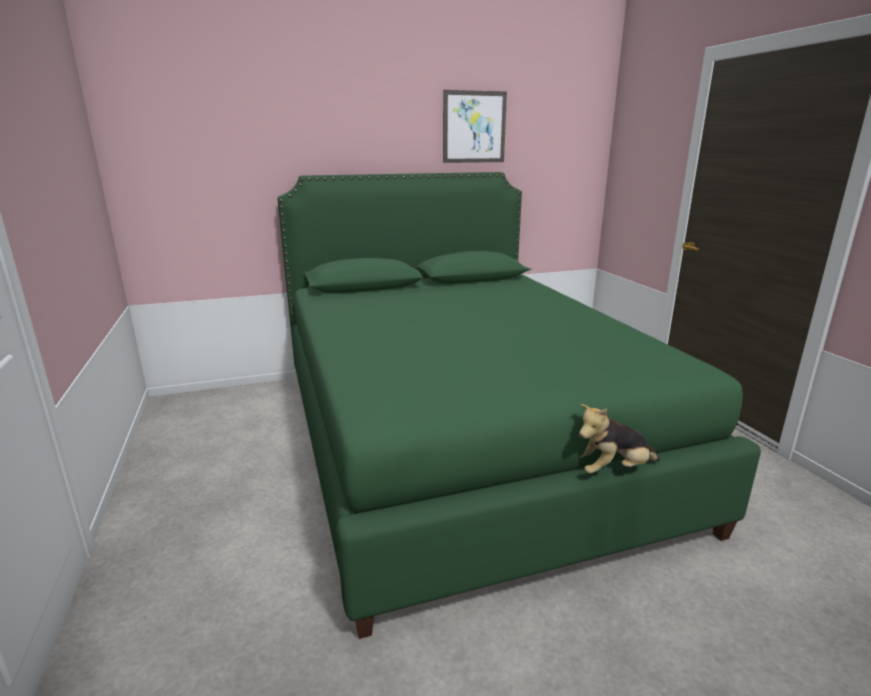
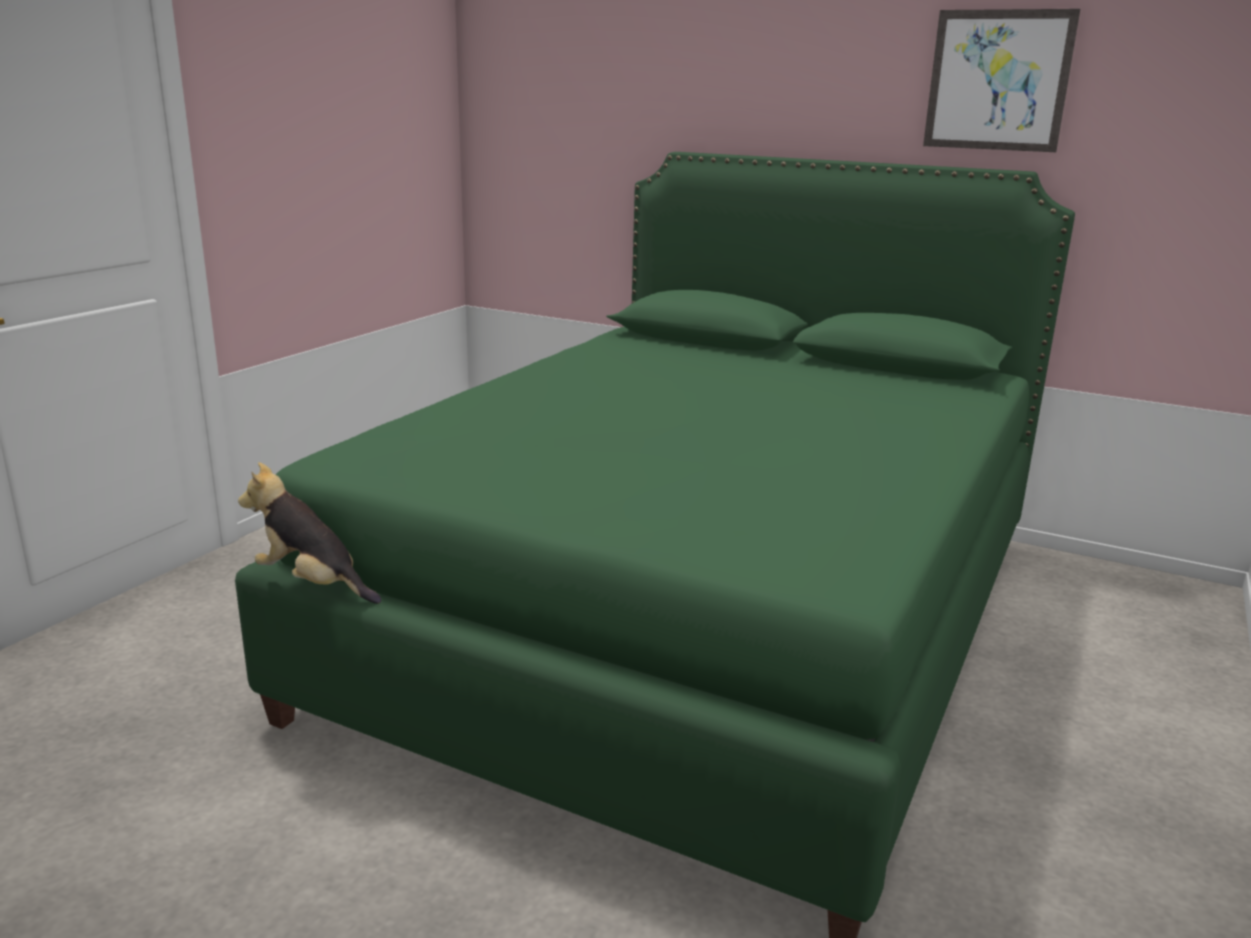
camera: 45 degrees right, 0 degrees up
(613, 470) = (580, 667): plush toy -> plush toy (313, 584)

